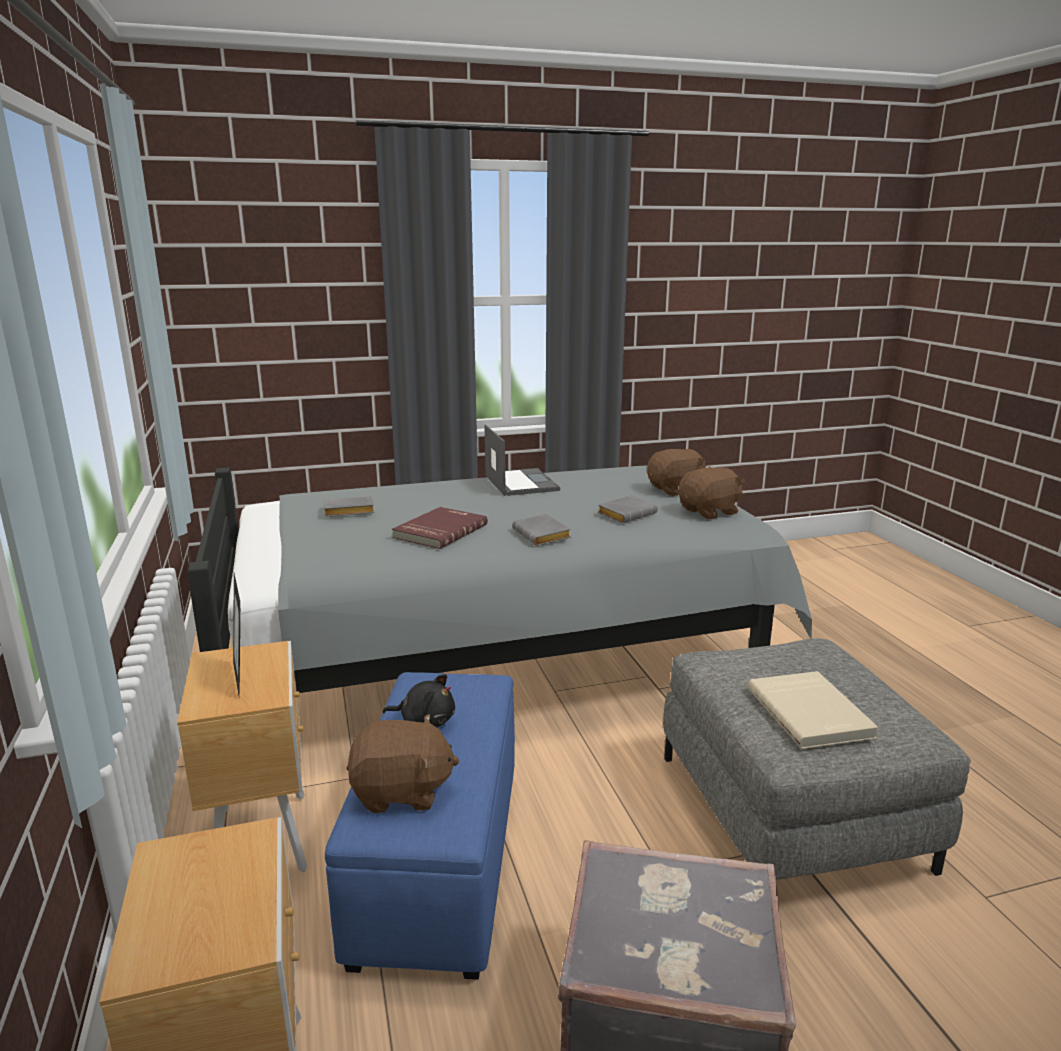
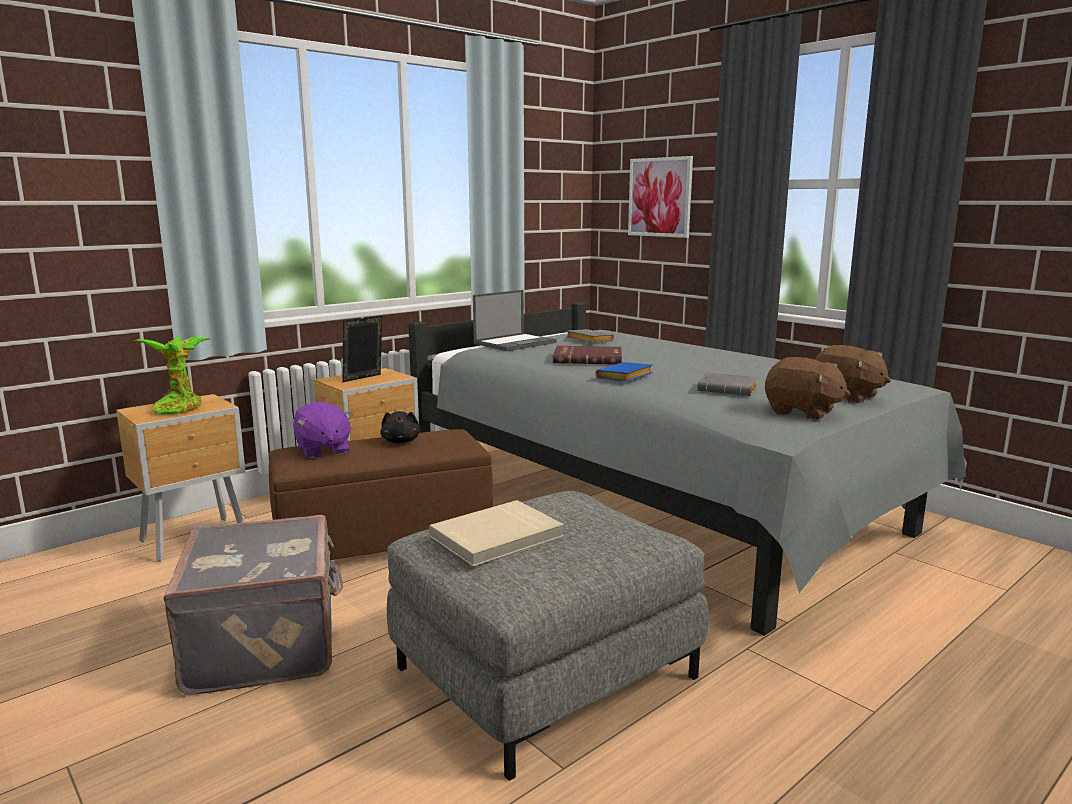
camera: 65 degrees right, 5 degrees down
(208, 893) = (179, 408): none -> potted plant
(286, 319) = (660, 197): none -> picture
(401, 792) = (322, 450): brown plush toy -> purple plush toy
(439, 857) = (385, 541): blue ottoman -> brown ottoman
(520, 482) = (743, 358): laptop -> laptop (515, 343)
(543, 535) = (625, 378): grey book -> blue book

